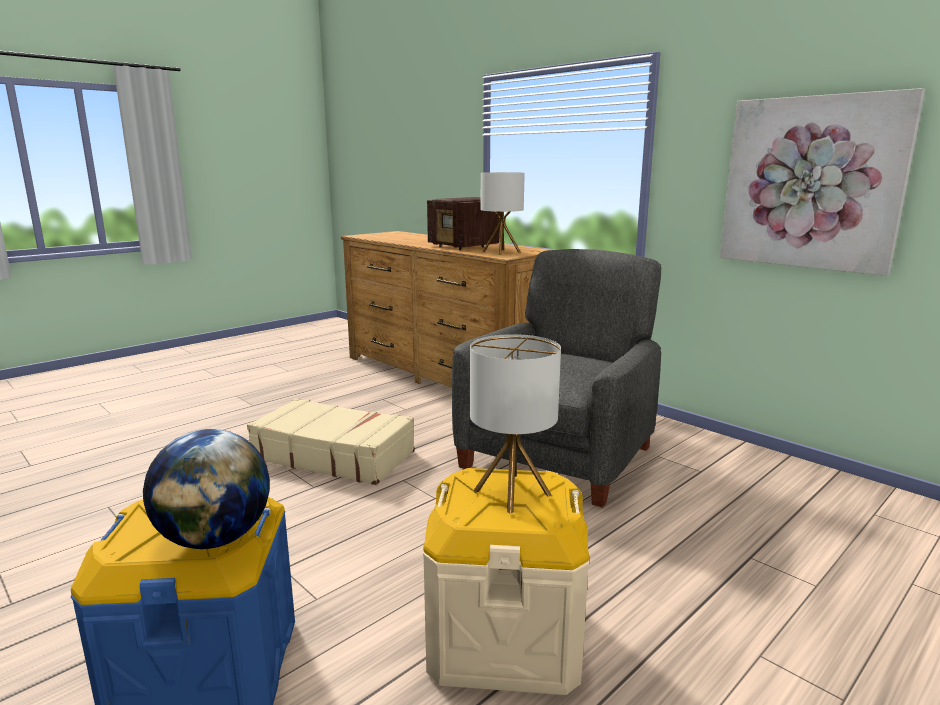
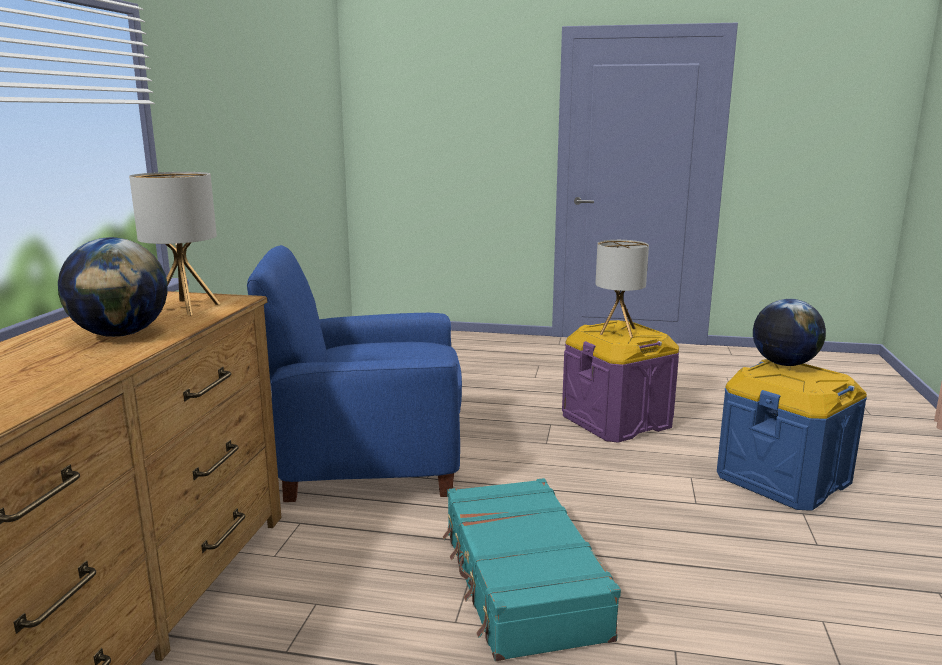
camera: 125 degrees left, 0 degrees up
(334, 455) = (521, 582): beige suitcase -> turquoise suitcase
(465, 247) = (121, 334): radio -> globe
(505, 637) = (616, 421): beige storage box -> purple storage box
(559, 456) = (369, 460): grey armchair -> blue armchair
(811, 183) = (249, 157): picture -> none

